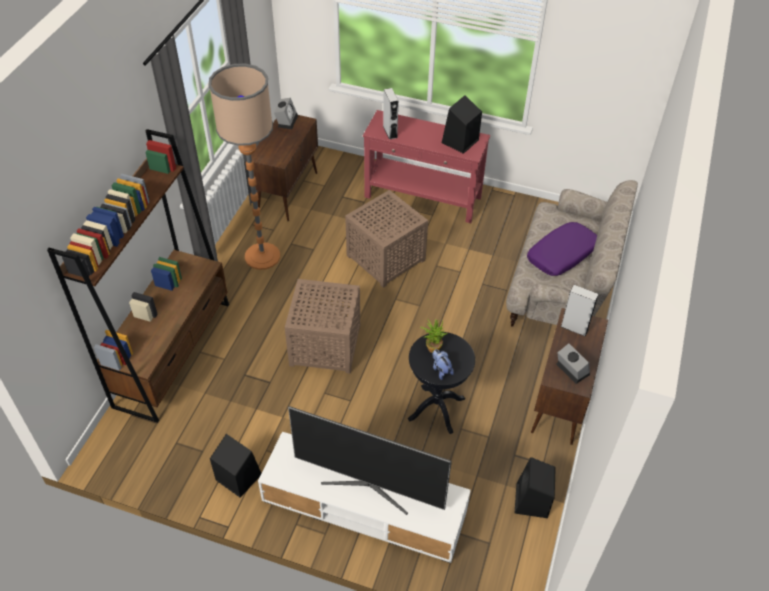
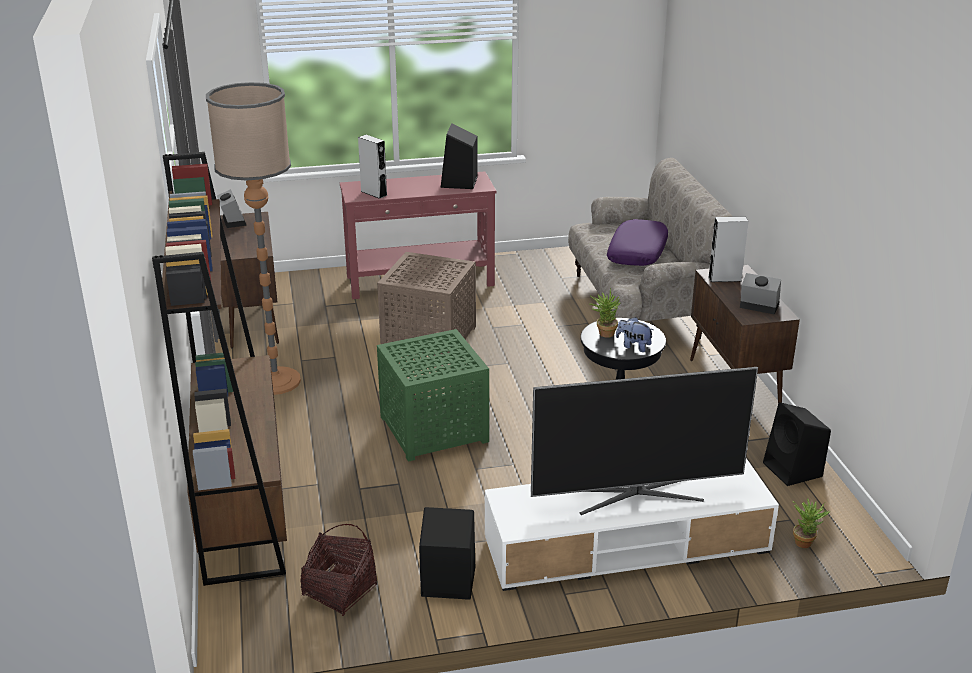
camera: 30 degrees left, 20 degrees down
(176, 451) = (339, 591): none -> basket
(326, 346) = (436, 429): brown side table -> green side table
(482, 567) = (805, 541): none -> potted plant

